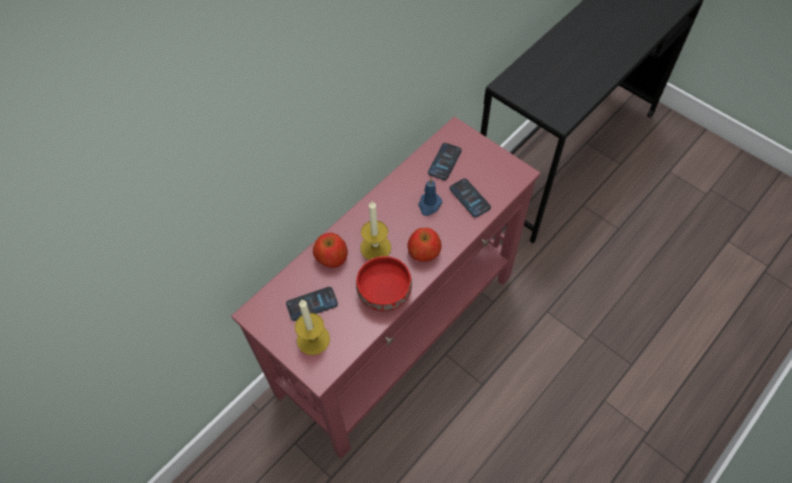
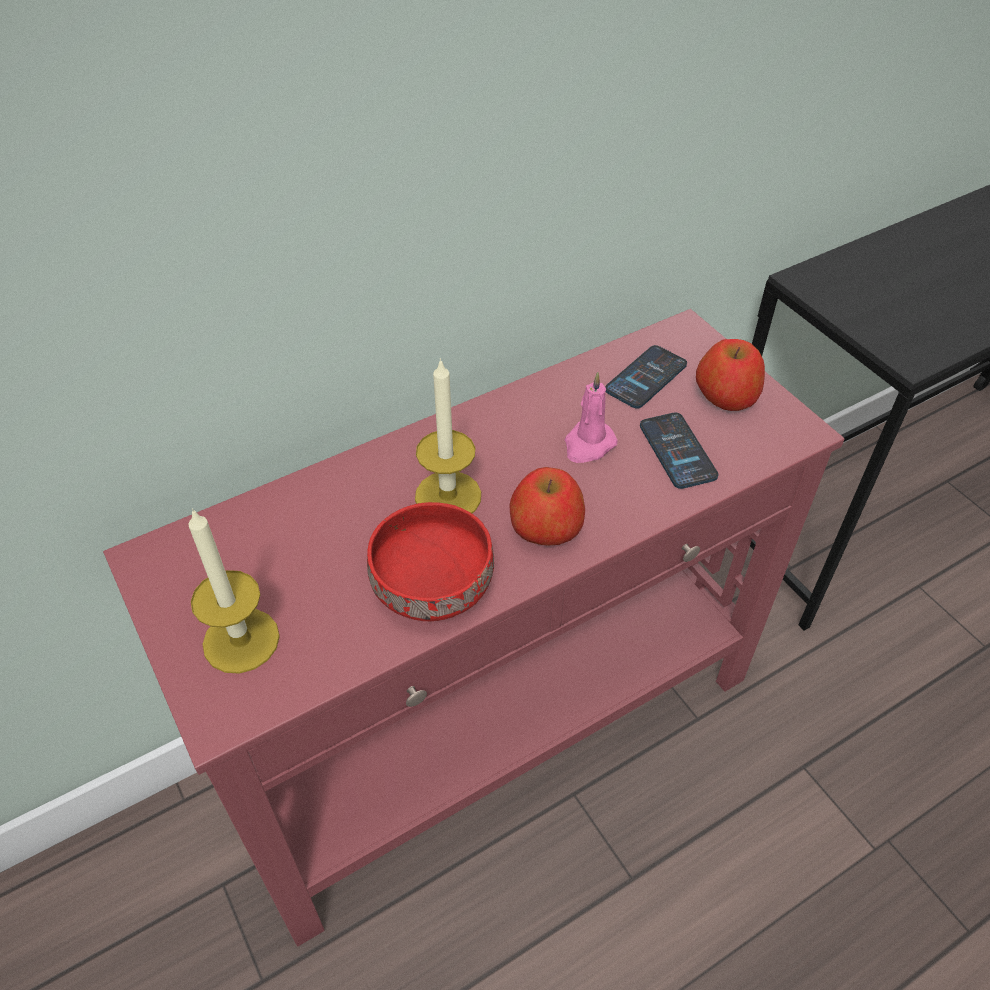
camera: 15 degrees right, 10 degrees down
(312, 304) = (272, 570): phone -> none
(331, 257) = (352, 492): apple -> apple (726, 396)
(429, 205) = (588, 445): blue candle -> pink candle

